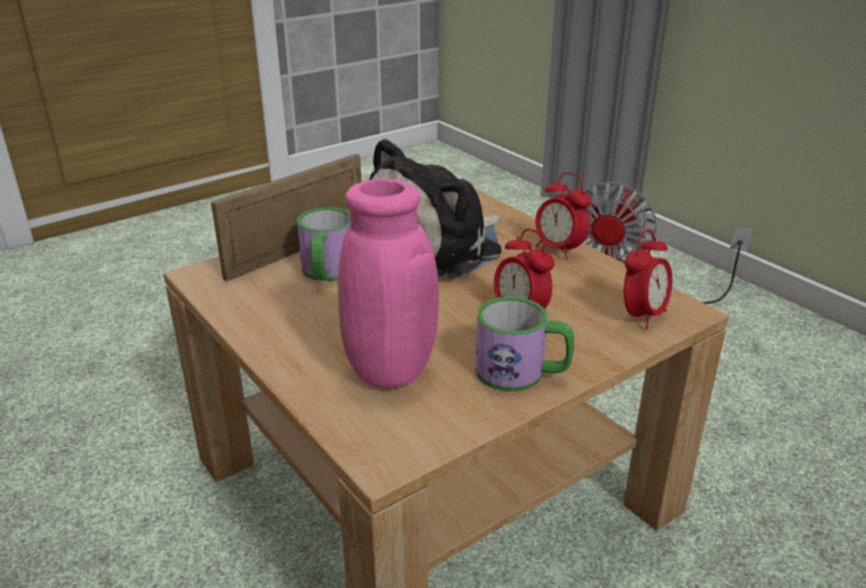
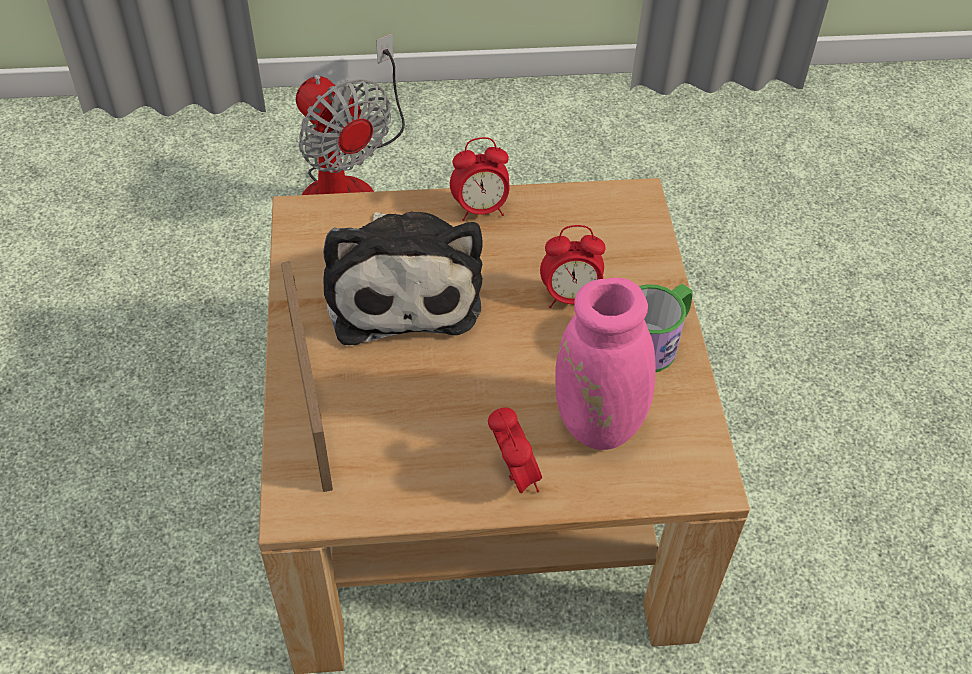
camera: 60 degrees left, 20 degrees up
(327, 273) = (383, 398): mug -> none
(642, 316) = (626, 225): alarm clock -> alarm clock (514, 477)

